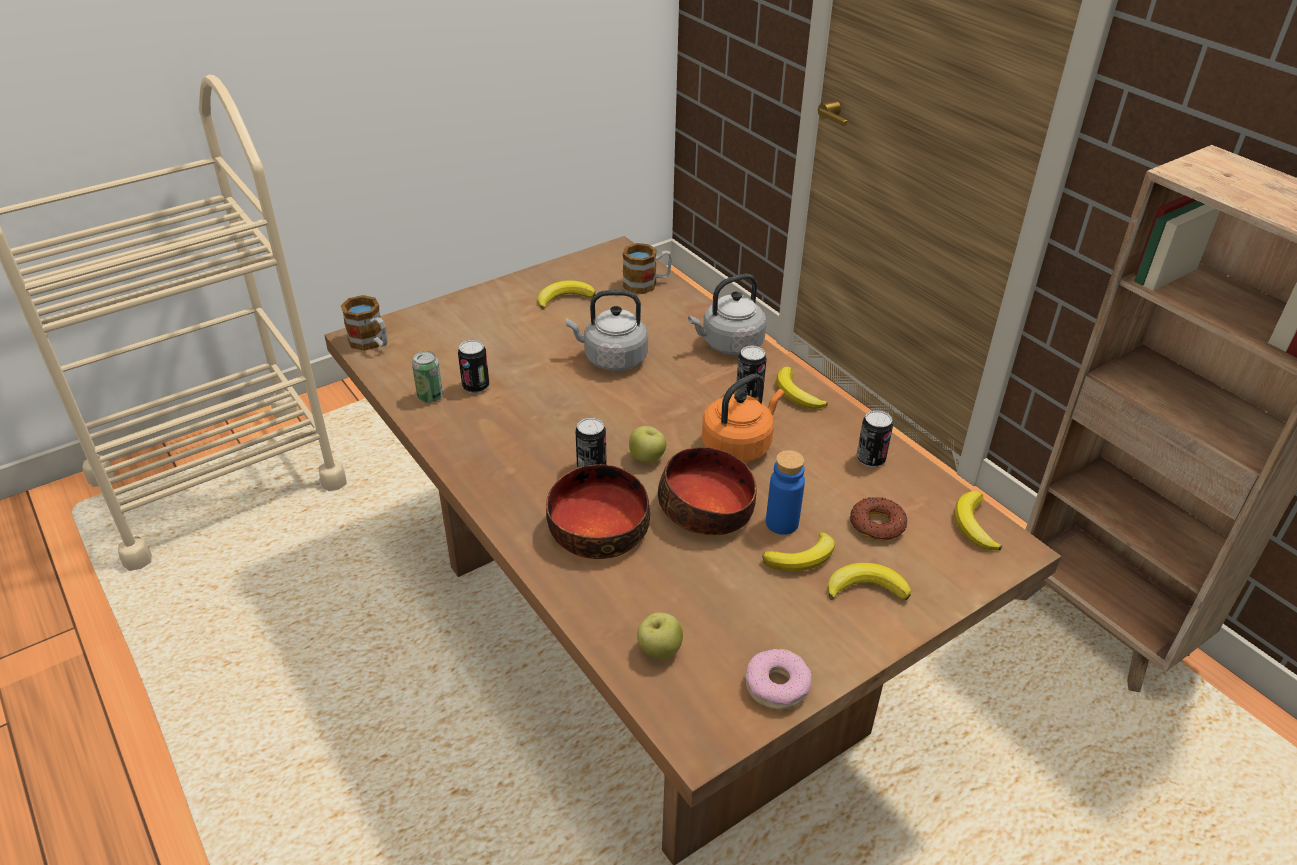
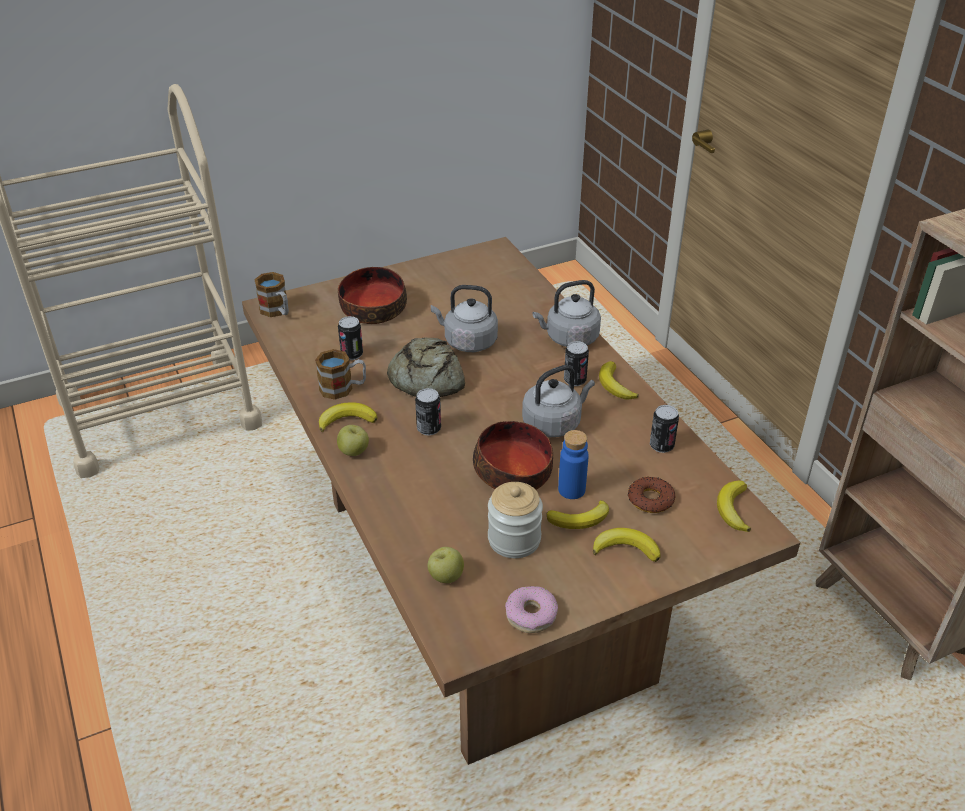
camera: 10 degrees right, 0 degrees up
(430, 396) = (314, 359): can -> none
(564, 298) = (441, 287): banana -> banana (347, 420)
(573, 406) = (426, 378): none -> bread
(597, 528) = (421, 478): bowl -> bowl (373, 308)
(647, 284) = (513, 280): mug -> mug (343, 388)
(647, 458) = (475, 426): apple -> apple (354, 452)
(730, 592) = (514, 539): none -> jar
(739, 445) = (554, 423): orange kettle -> grey kettle

